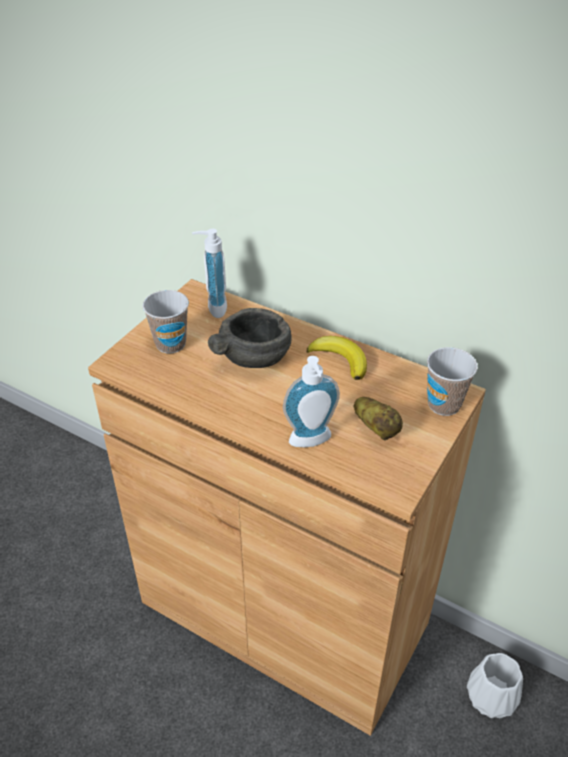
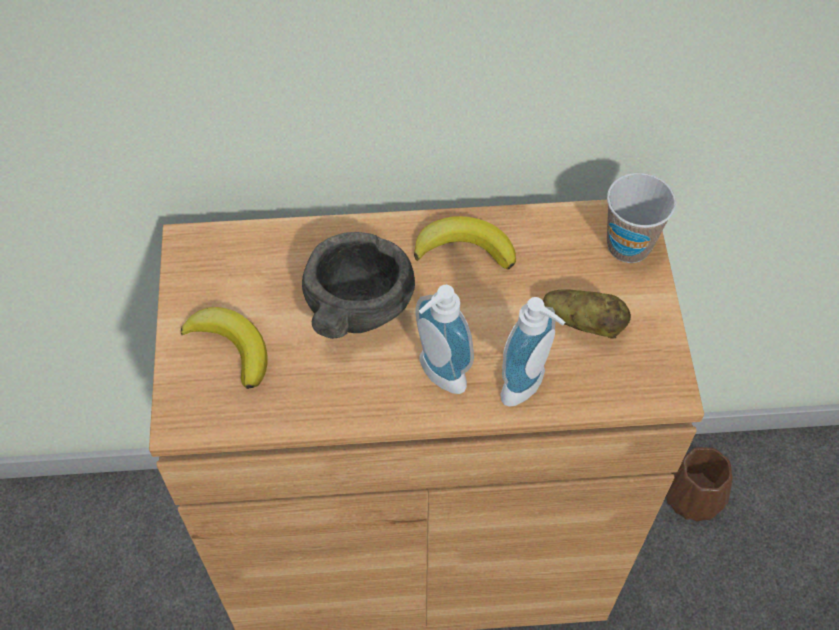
camera: 35 degrees left, 15 degrees up
(170, 344) = (231, 347): cup -> banana
(213, 307) = (236, 256): soap dispenser -> soap dispenser (437, 377)
(492, 697) = (694, 495): white vase -> brown vase

